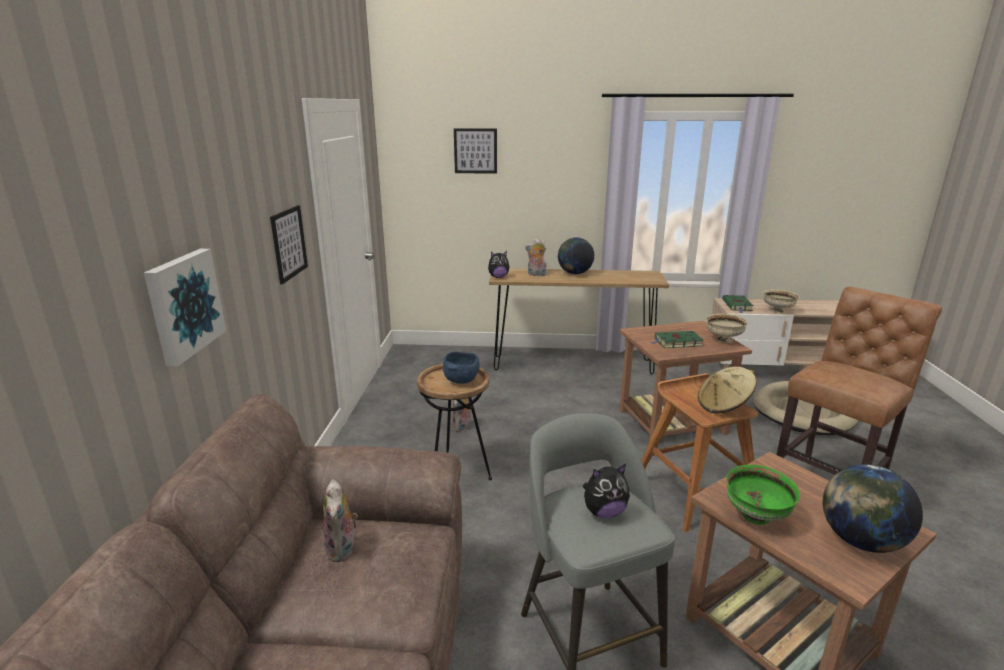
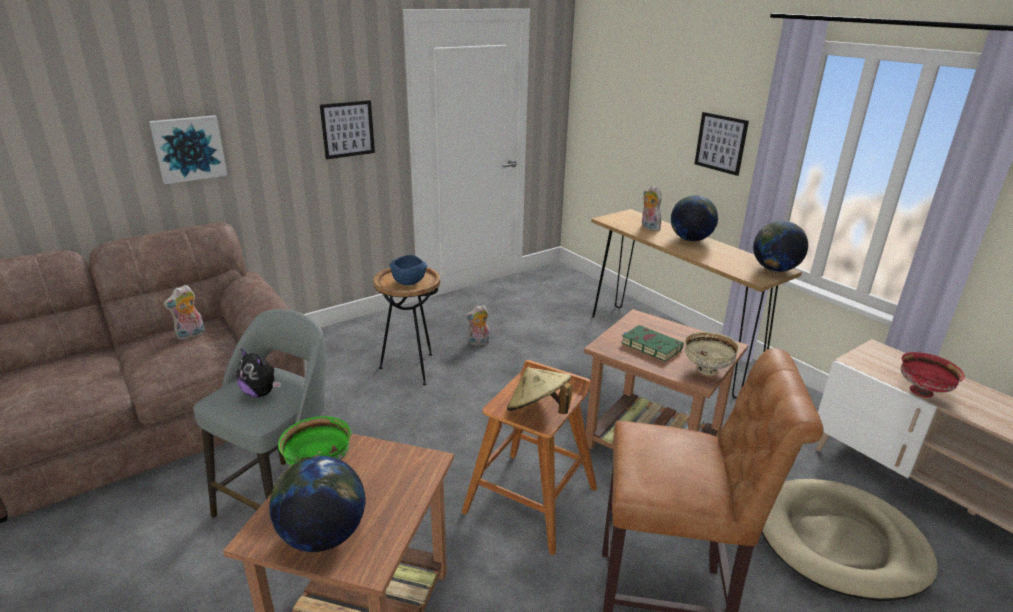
camera: 50 degrees right, 5 degrees up
(475, 151) = (645, 73): picture -> picture (721, 143)
(498, 277) = (609, 218): plush toy -> none
(649, 274) = (774, 269): none -> globe
(737, 306) = (877, 359): green book -> none
(777, 311) = (922, 391): beige bowl -> red bowl

